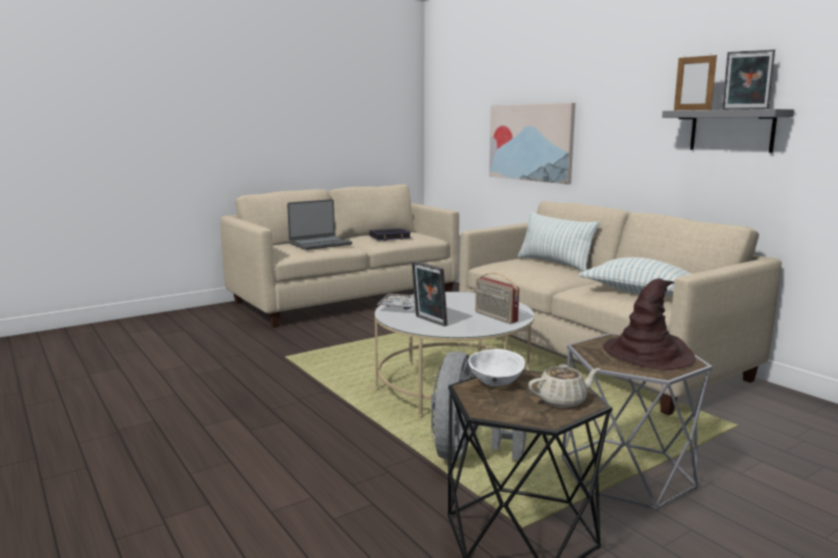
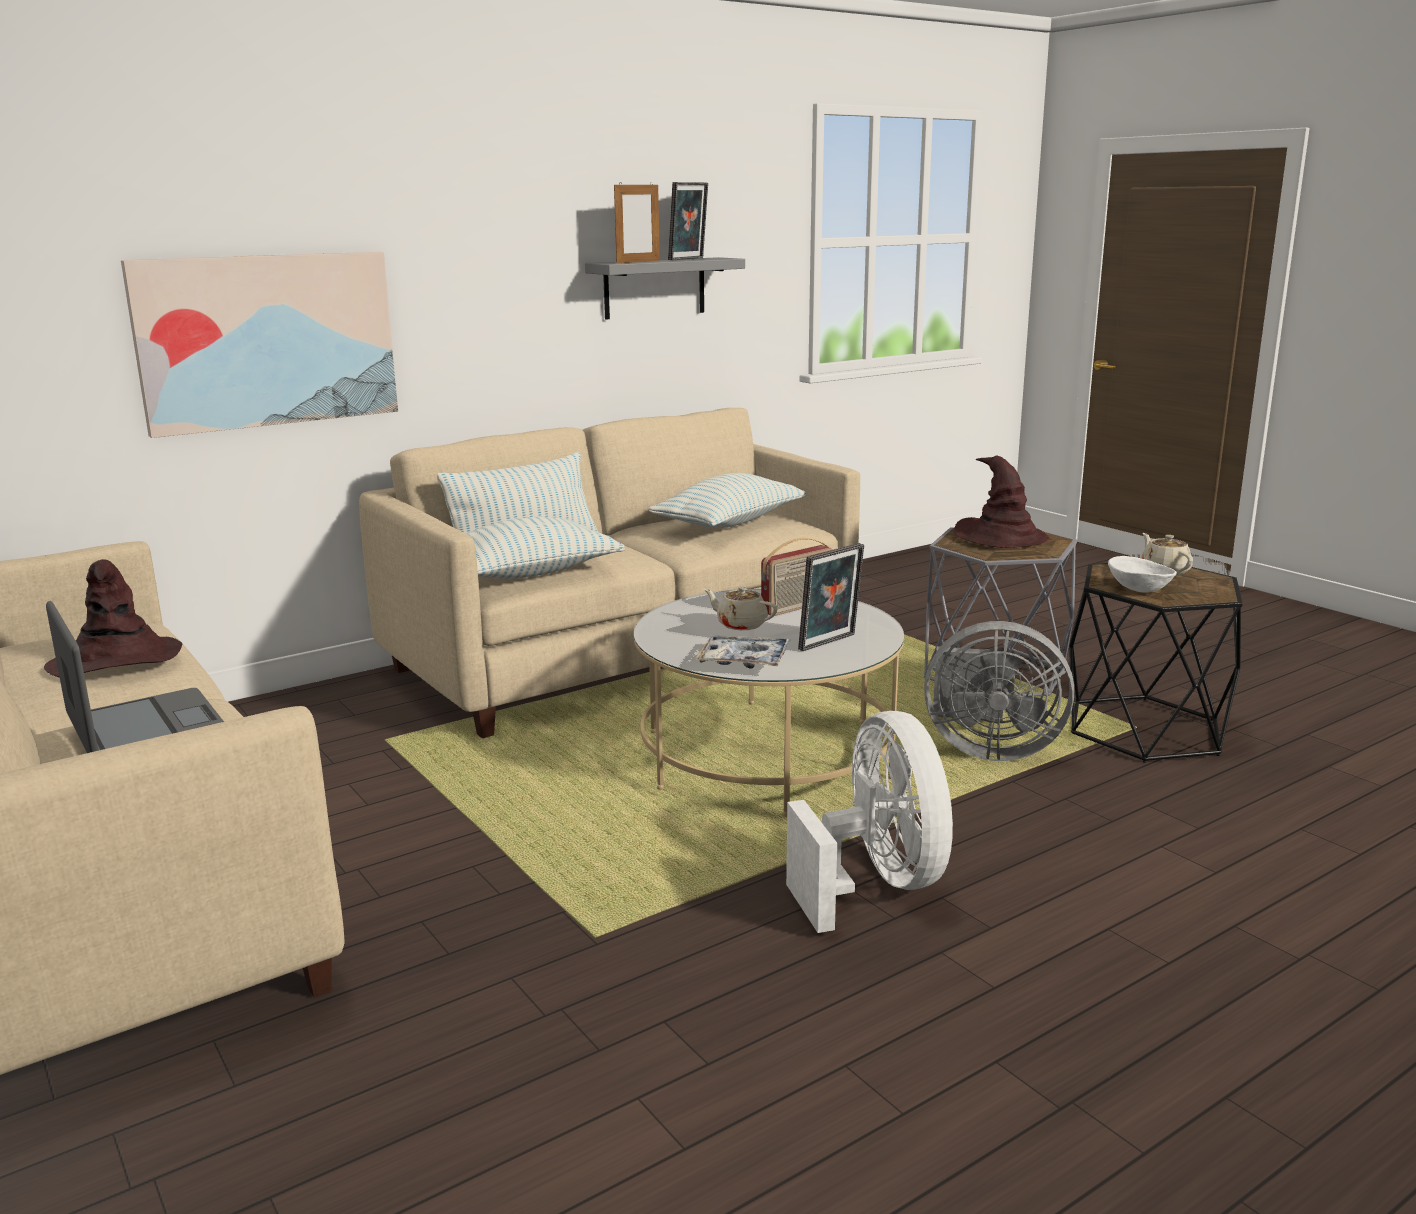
camera: 90 degrees left, 5 degrees up
(302, 407) = (876, 884): none -> white fan
(390, 237) = (116, 661): book -> brown hat
(460, 307) = (740, 624): none -> beige teapot
(507, 266) = (528, 574): none -> pillow

